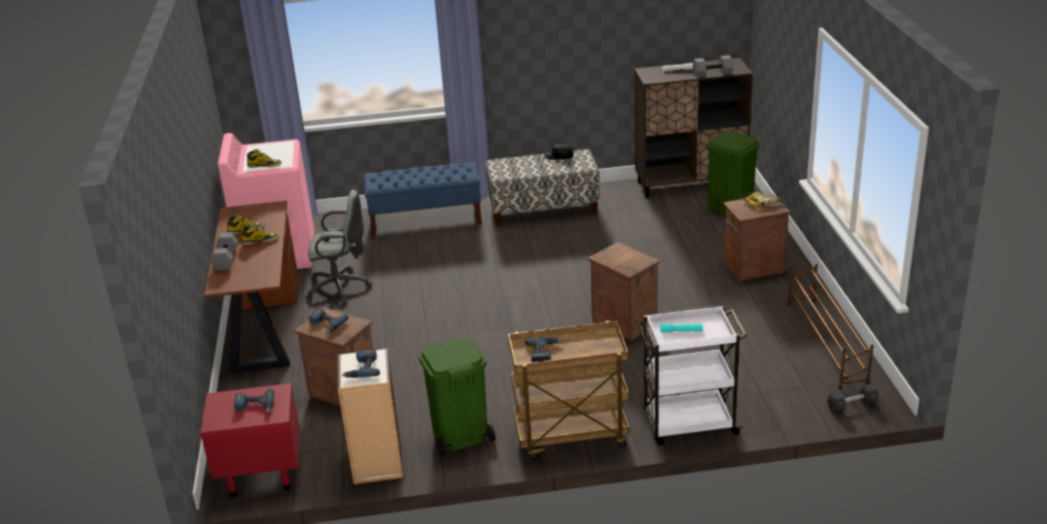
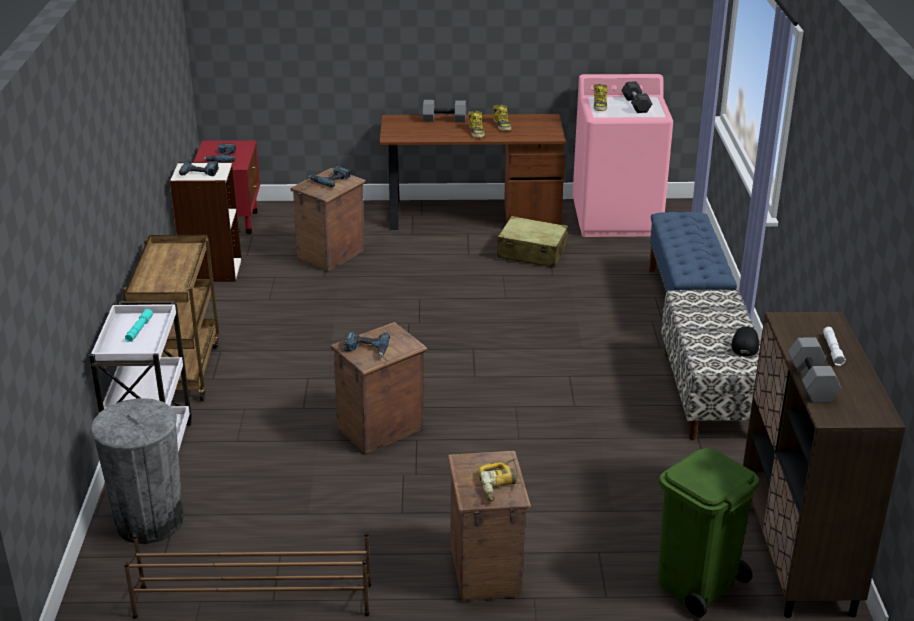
camera: 95 degrees right, 0 degrees up
(341, 287) = (531, 253): grey office chair -> beige suitcase
(460, 436) = (223, 310): green trash can -> none
(544, 353) = (170, 258): power drill -> power drill (366, 349)
(774, 402) = (149, 521): none -> grey trash can
(851, 406) = (101, 589): grey dumbbell -> grey dumbbell (636, 105)

